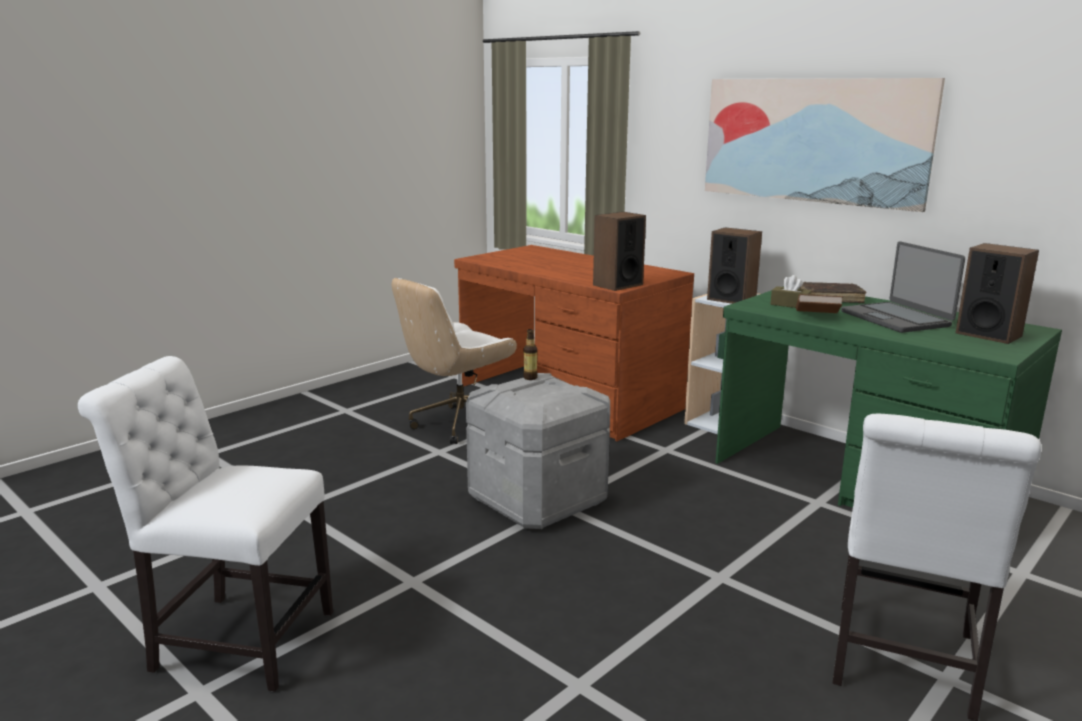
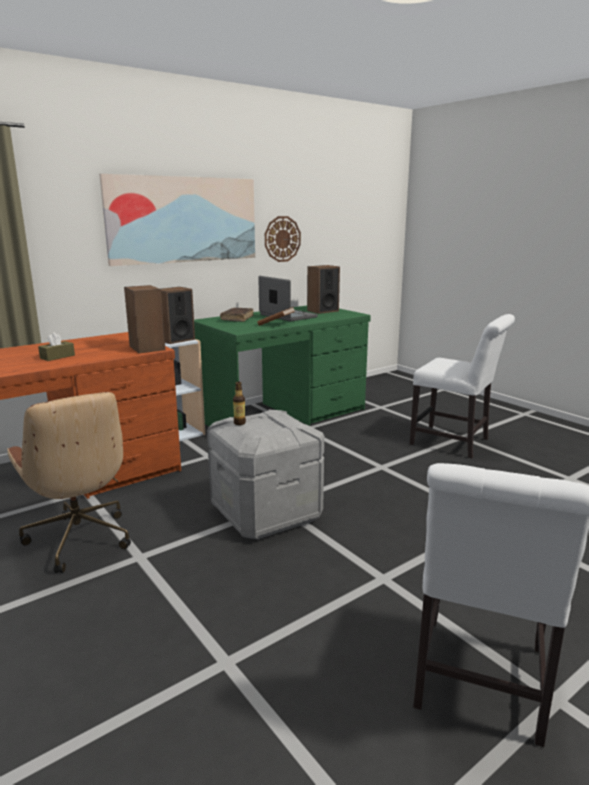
camera: 80 degrees left, 0 degrees up
(458, 425) = (80, 542): white office chair -> brown office chair
(790, 305) = (244, 325): brown tissue box -> brown tissue box (57, 357)
(896, 319) = (287, 316): laptop -> laptop turned 120 degrees counterclockwise
(998, 187) = (282, 239): none -> wall clock

